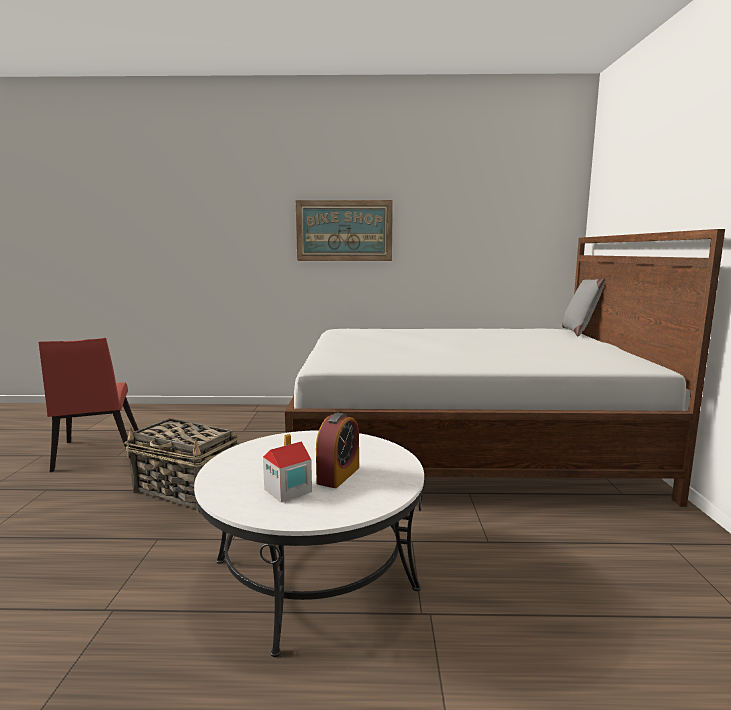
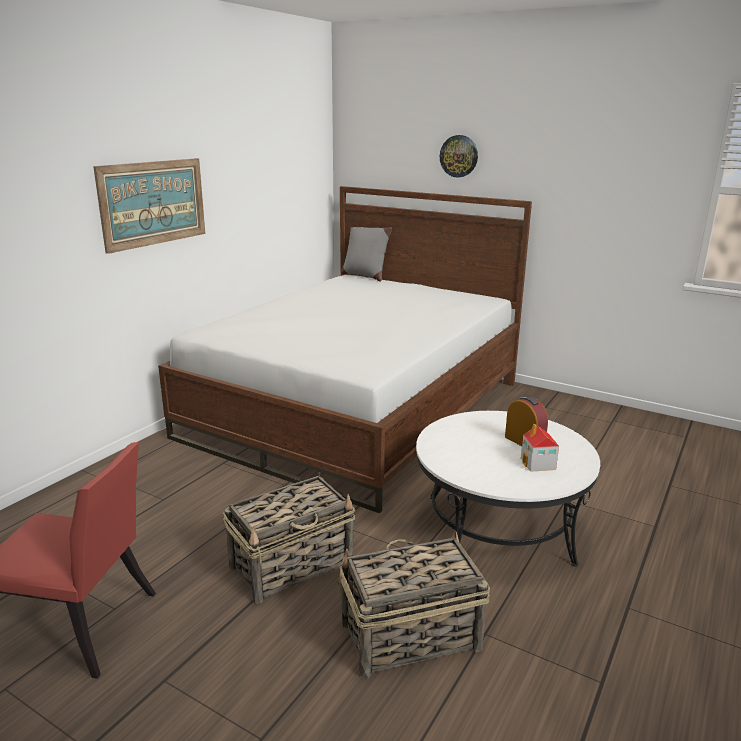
camera: 60 degrees left, 10 degrees up
(102, 566) = (409, 636): none -> basket
(669, 183) = (459, 156): none -> wall clock

